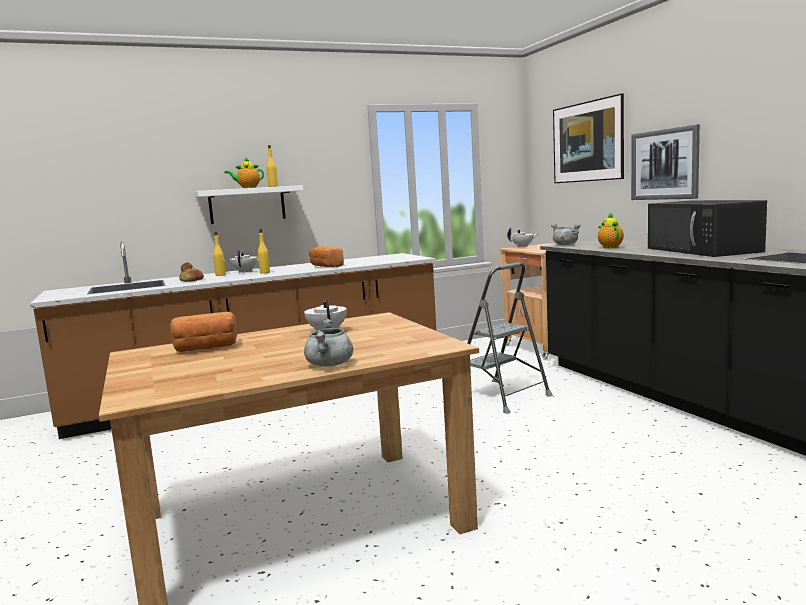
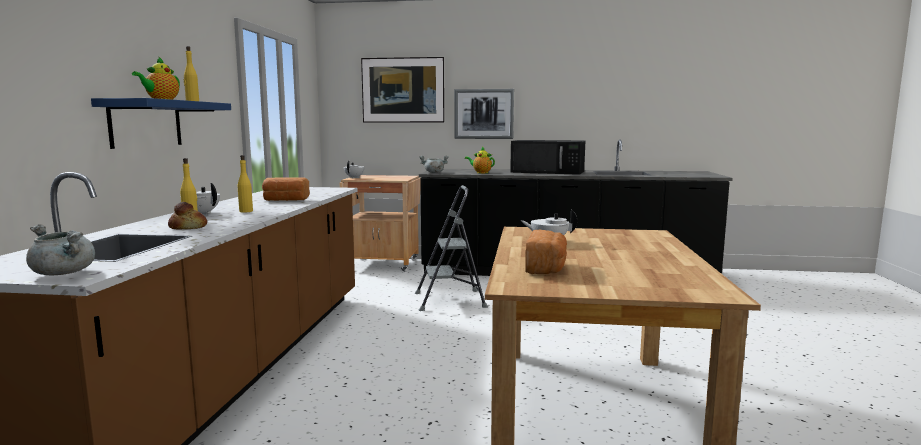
camera: 60 degrees left, 0 degrees up
(247, 205) = (146, 124): white shelf -> blue shelf
(330, 365) = (670, 251): grey cooking pot -> grey cooking pot (64, 273)

